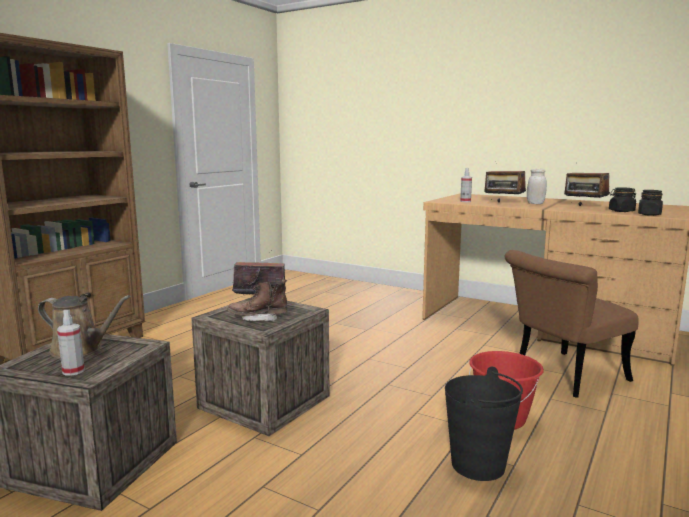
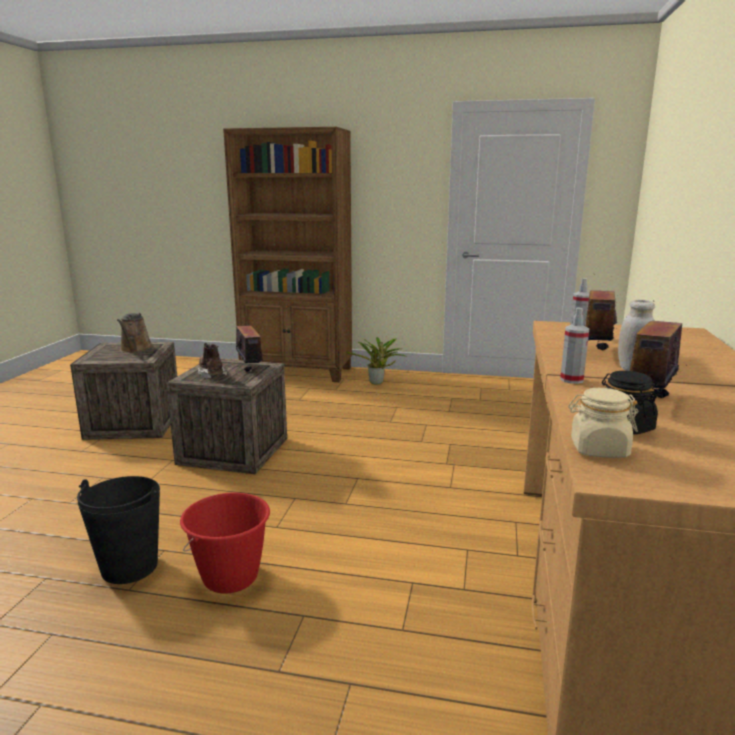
camera: 70 degrees right, 5 degrees up
(73, 371) = (98, 356): spray bottle -> spray bottle (571, 380)
(173, 323) = (377, 383): none -> potted plant
(562, 377) = (388, 628): brown chair -> none
(649, 214) = (598, 449): black jar -> beige jar

